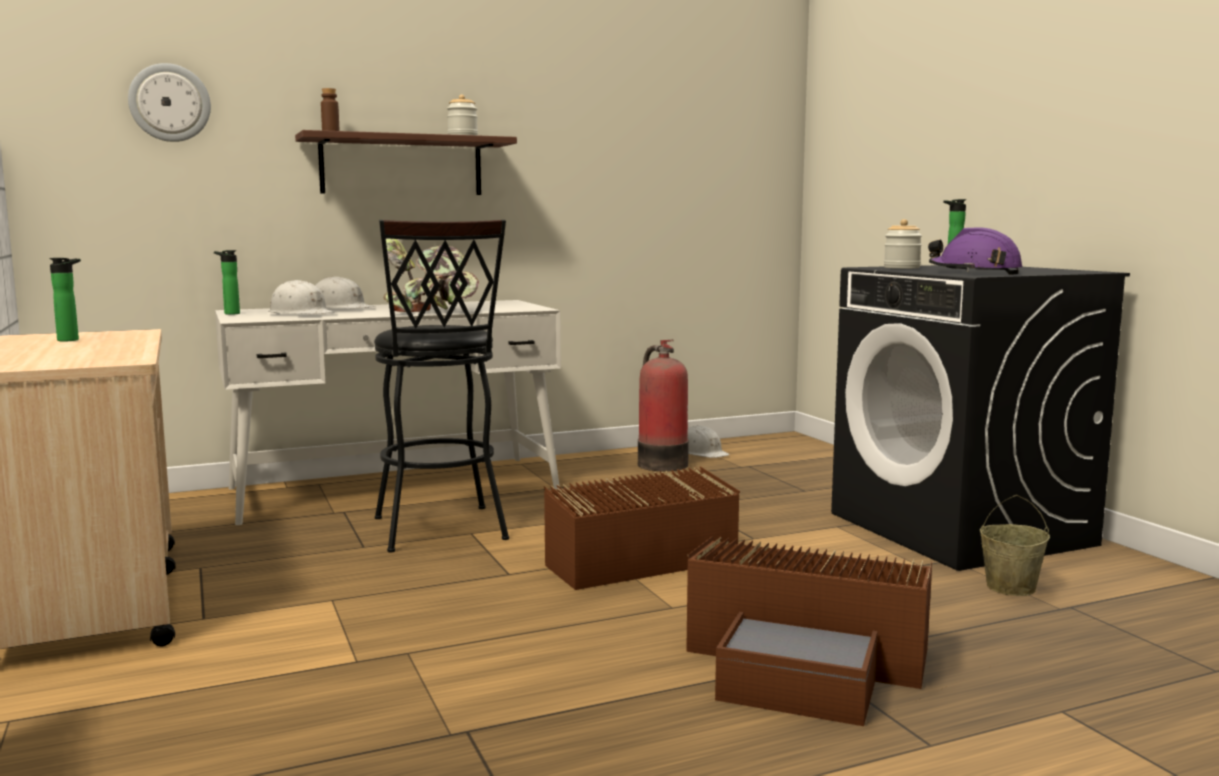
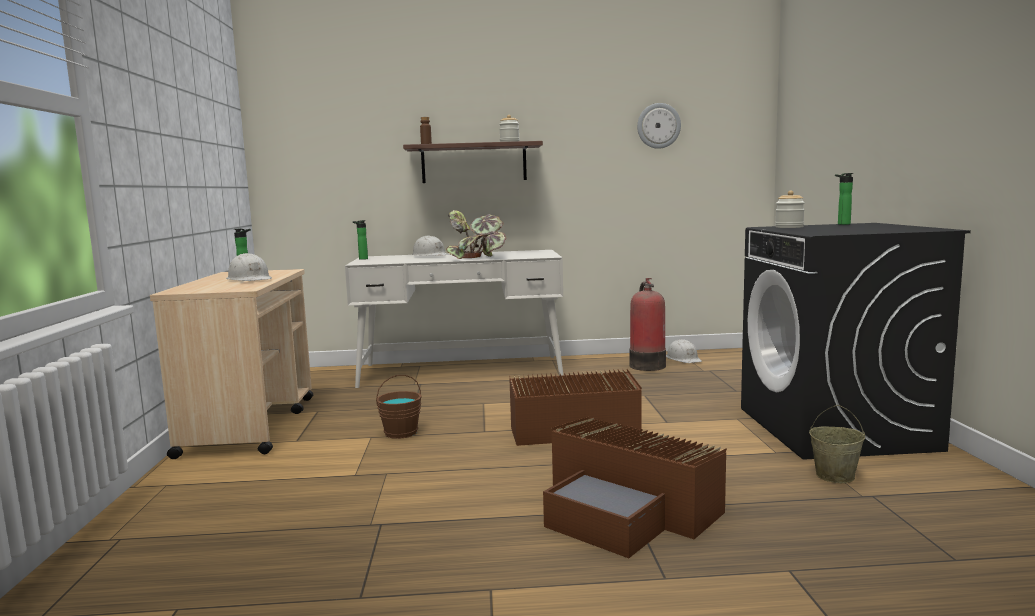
camera: 20 degrees right, 0 degrees up
(169, 103) = (334, 132): wall clock -> wall clock (658, 126)
(301, 313) = (401, 259): white hard hat -> white hard hat (250, 279)
(377, 588) = (401, 432): none -> brown bucket
(441, 532) = (466, 401): black stool -> none
(974, 272) = (829, 231): purple hard hat -> none

